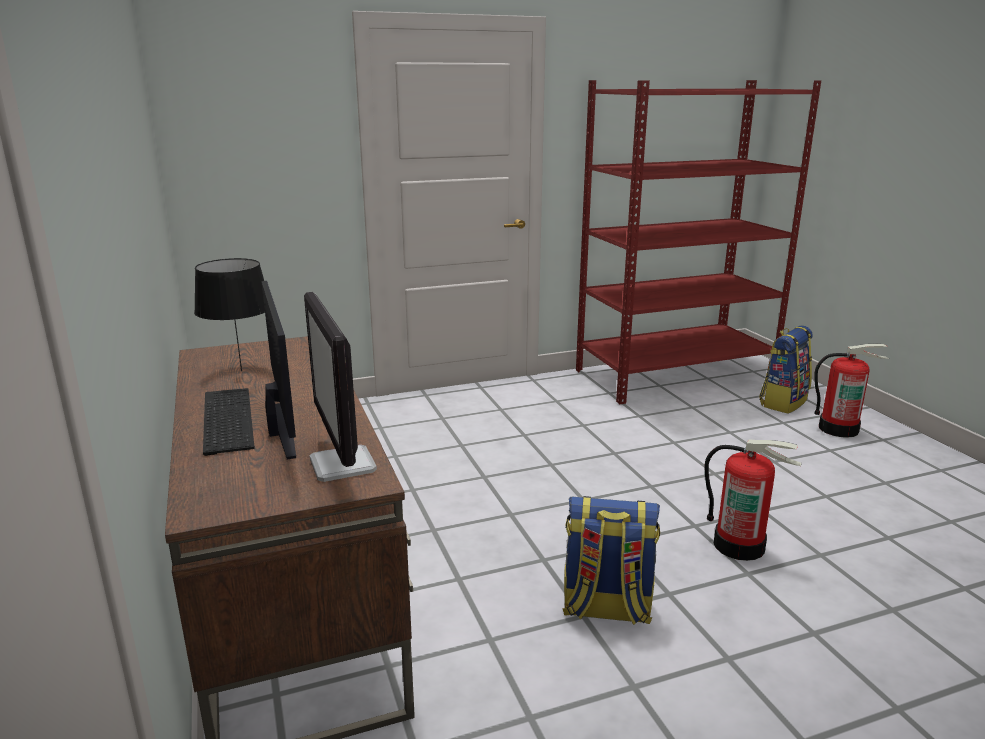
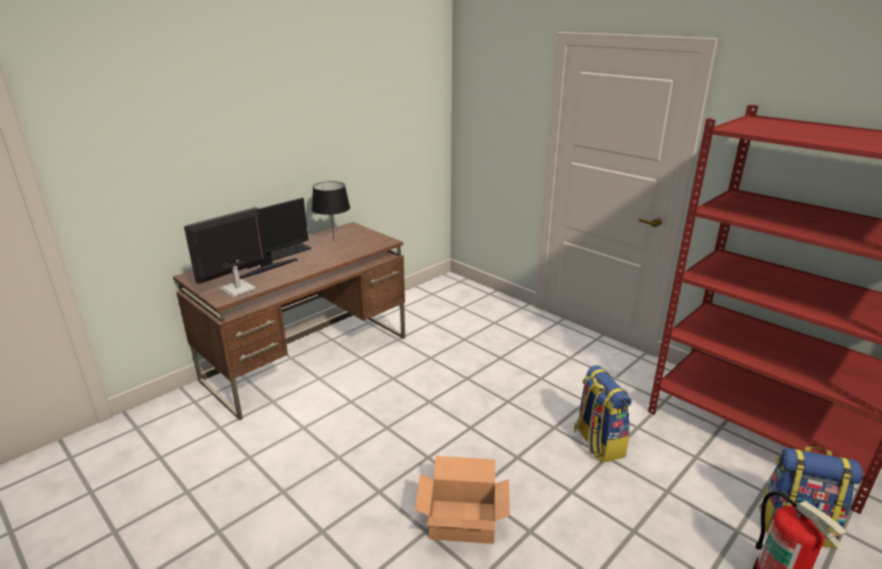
camera: 65 degrees right, 5 degrees up
(606, 609) = (349, 465): backpack -> backpack (597, 443)
(739, 545) = (463, 522): fire extinguisher -> cardboard box

